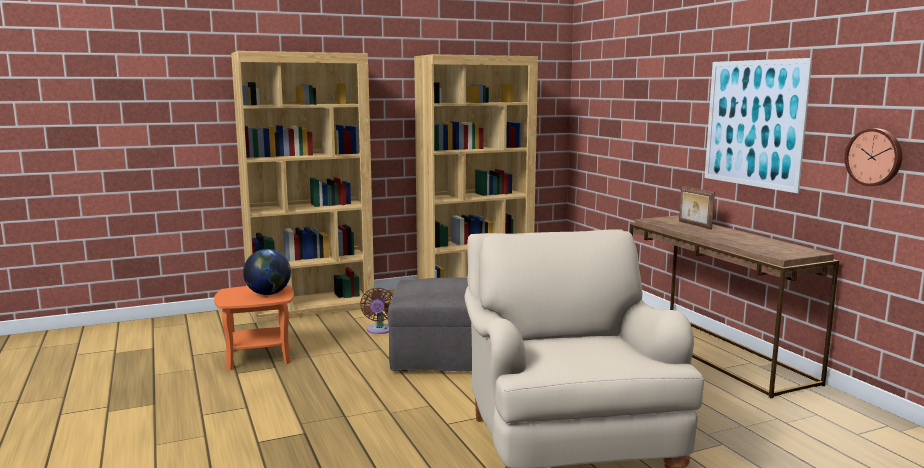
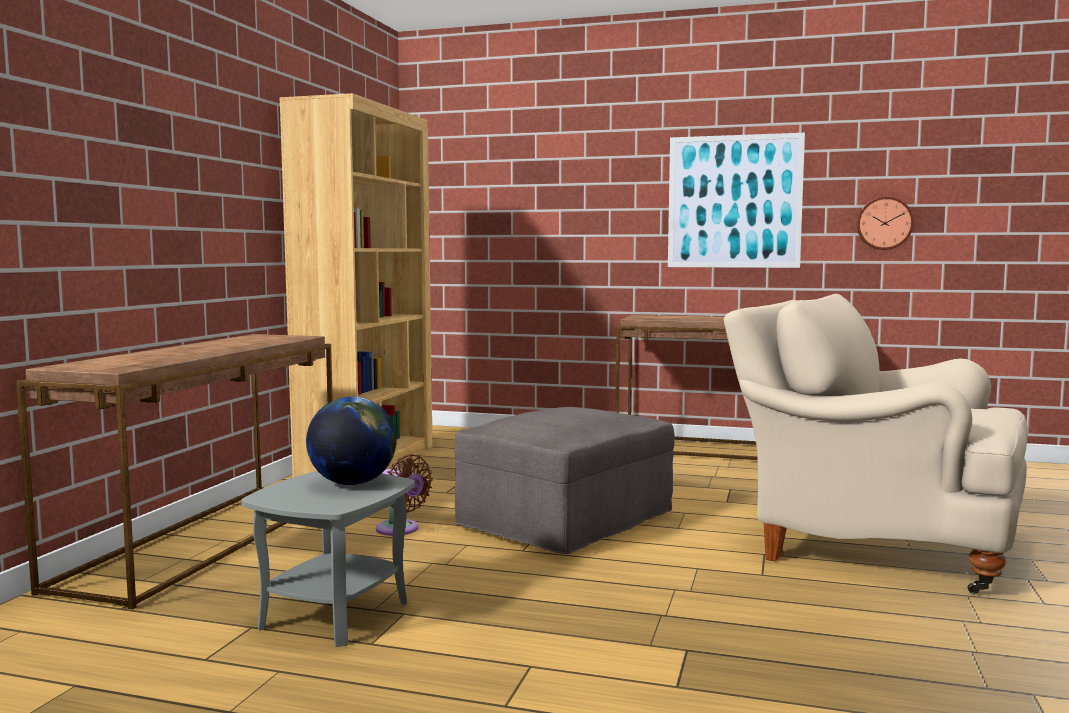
camera: 50 degrees left, 5 degrees down
(258, 357) = (334, 614): orange side table -> grey side table
(311, 308) = (207, 538): brown bookcase -> brown console table
(694, 225) = (685, 317): picture frame -> none

